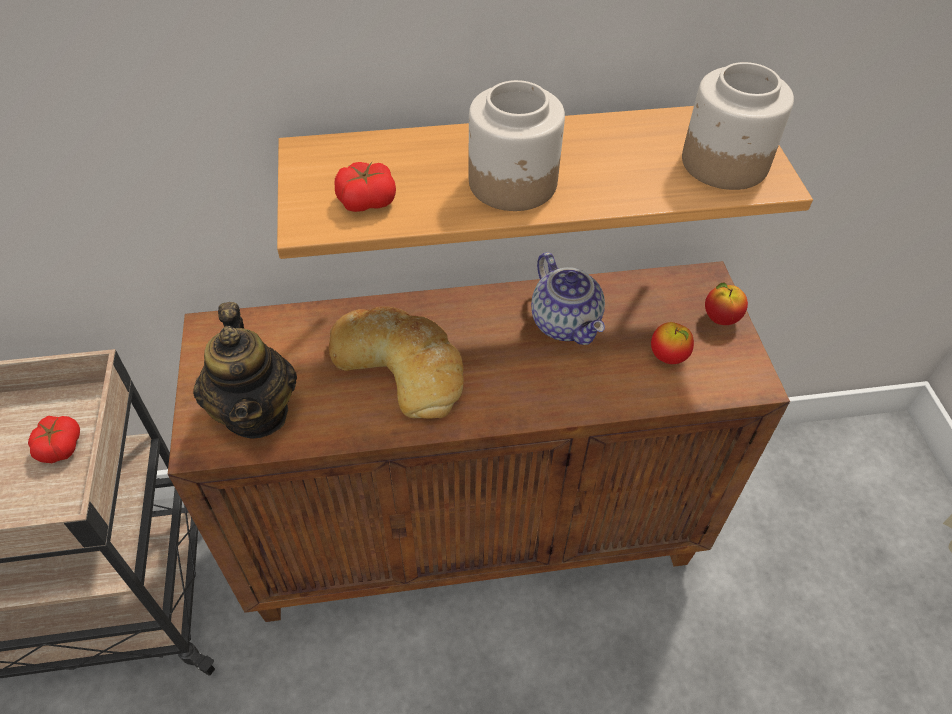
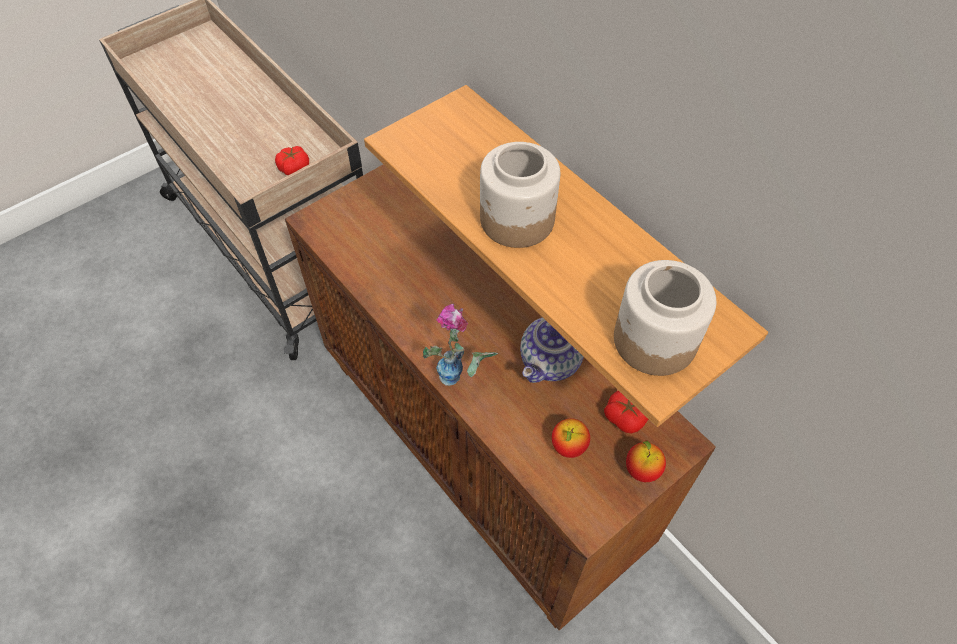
camera: 60 degrees right, 5 degrees up
(257, 412) = (352, 232): teapot -> none
(366, 200) = (437, 155): tomato -> tomato (625, 416)
(401, 364) = (440, 283): bread -> none
(544, 406) = (461, 384): none -> vase

